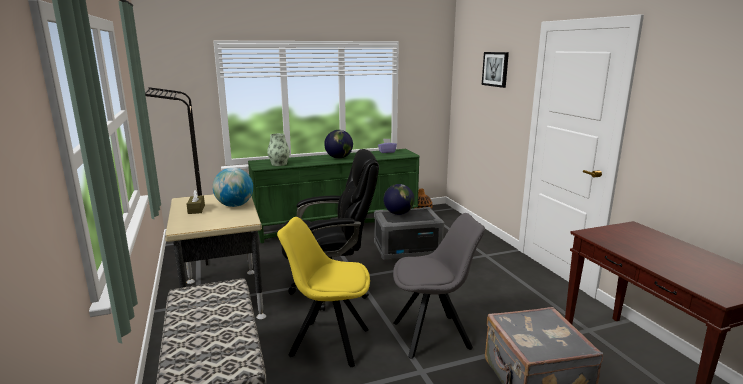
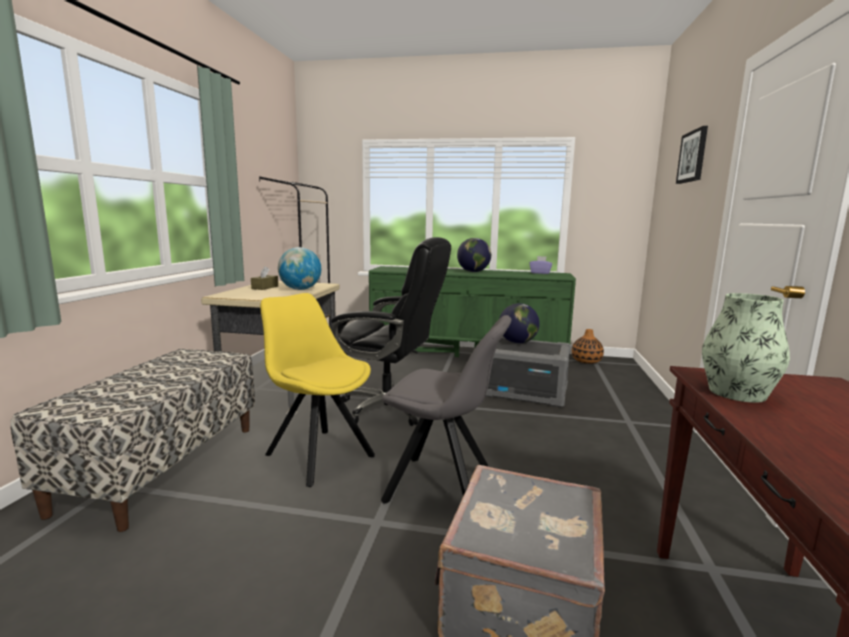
camera: 30 degrees right, 5 degrees down
(279, 164) = (402, 270): vase -> vase (737, 393)

